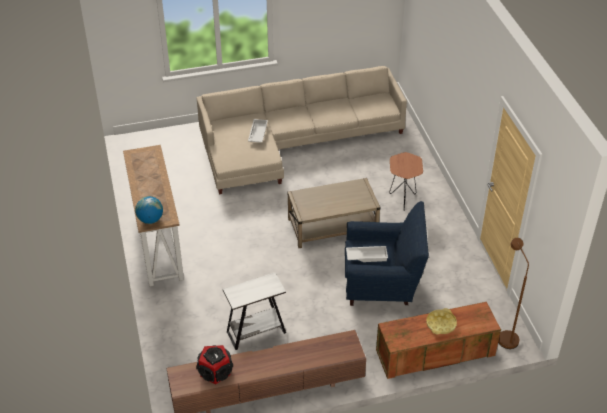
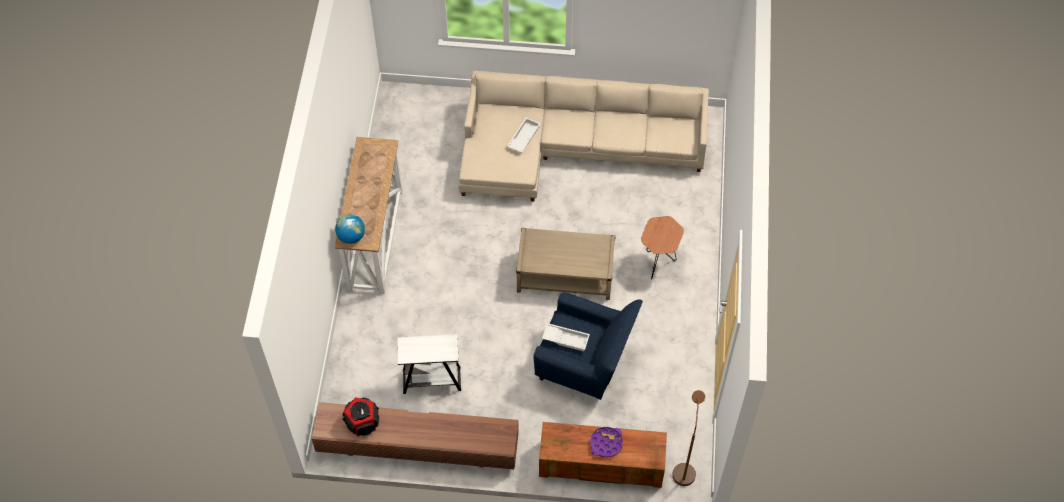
camera: 20 degrees right, 15 degrees up
(441, 324) = (606, 443): yellow tray -> purple tray

